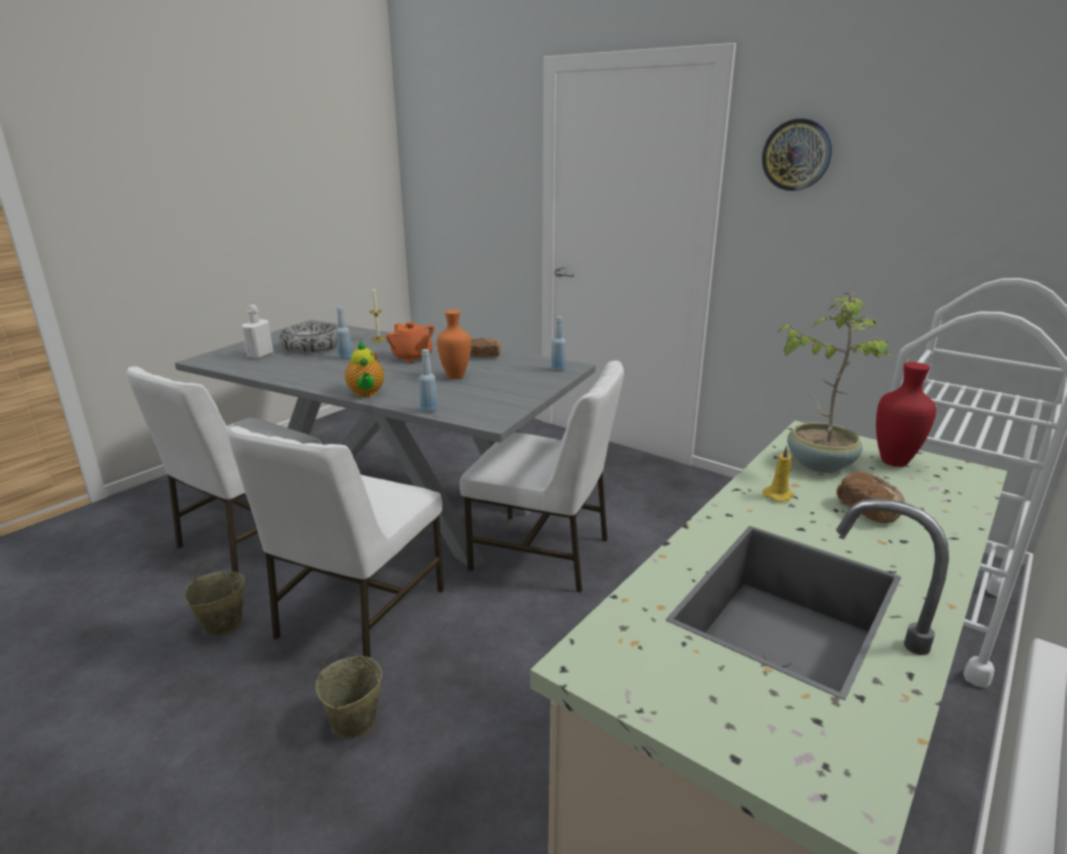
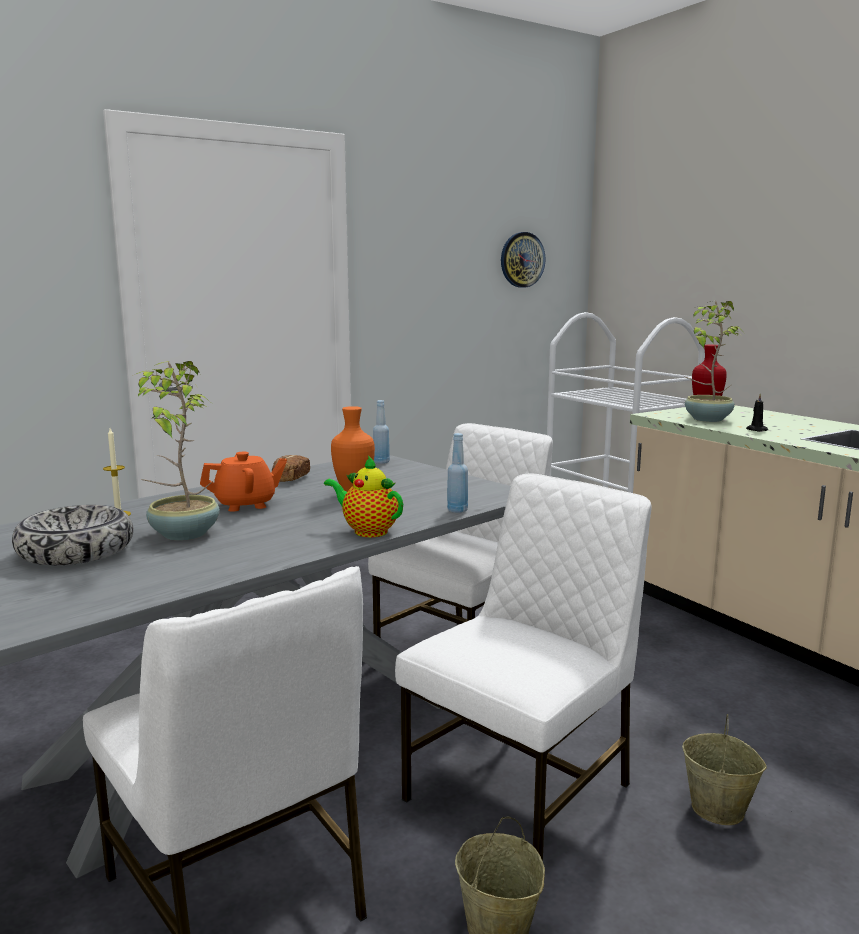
camera: 70 degrees left, 10 degrees down
(260, 355) = (58, 586): white bottle -> none
(345, 358) = (183, 534): blue bottle -> potted plant
(357, 614) = (524, 792): white chair -> white chair turned 90 degrees counterclockwise
(366, 393) = (367, 531): teapot -> teapot turned 150 degrees counterclockwise
(779, 495) = (755, 430): yellow candle -> black candle
(796, 155) = (408, 237): wall clock -> wall clock (522, 260)
(868, 511) = (775, 422): bread -> none

